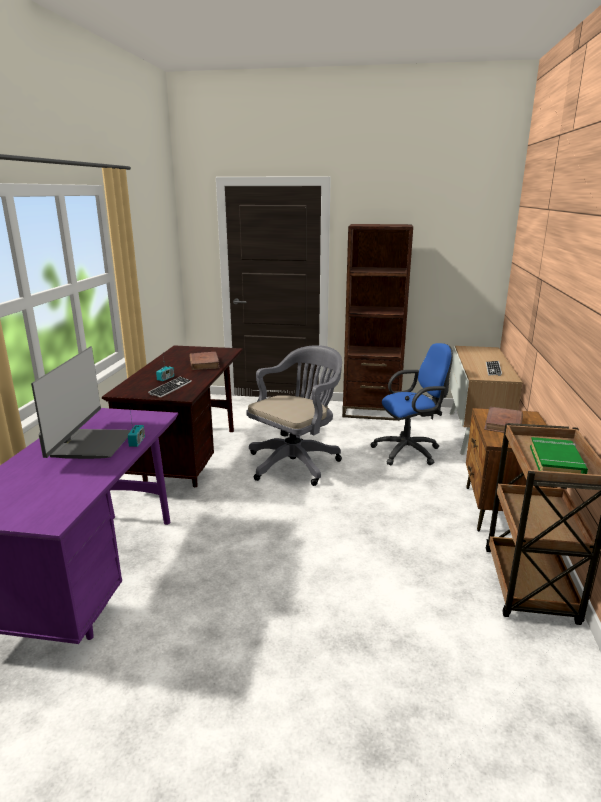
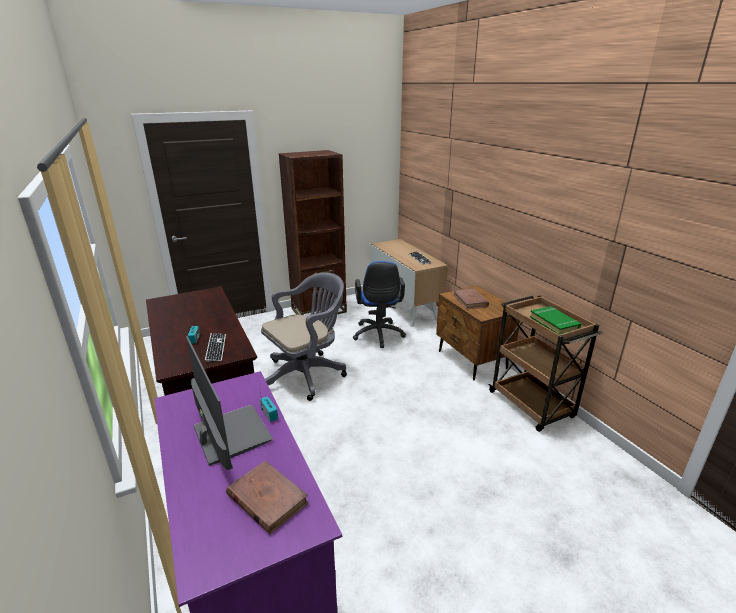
camera: 35 degrees left, 5 degrees up
(204, 363) = (209, 312): brown book -> brown book (267, 498)
(296, 462) = (307, 374): grey office chair -> grey office chair turned 45 degrees clockwise
(410, 451) = (378, 336): blue office chair -> blue office chair turned 135 degrees clockwise

